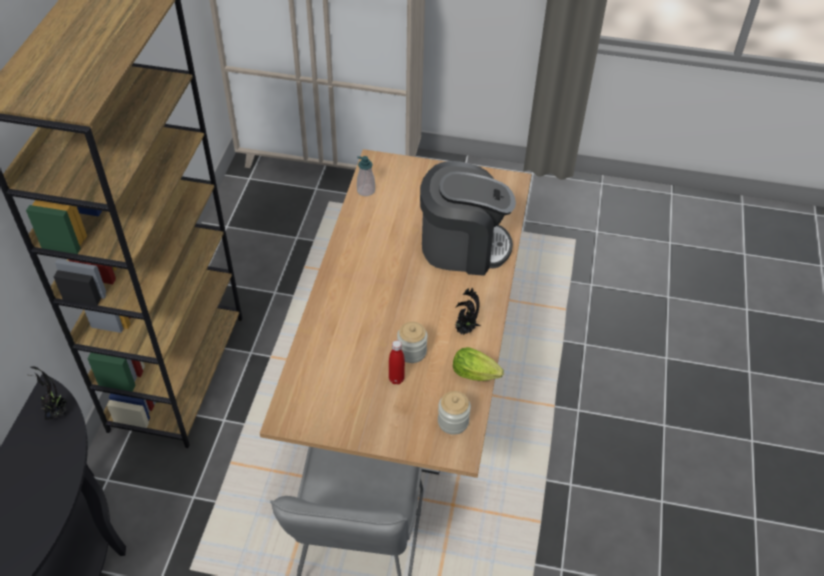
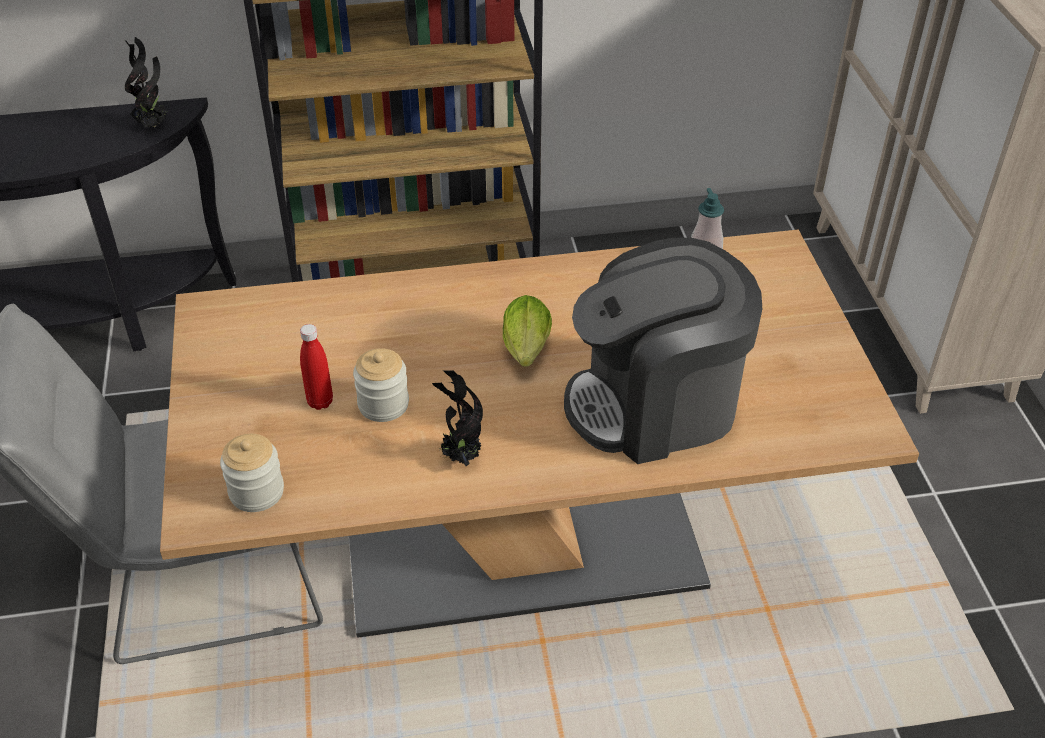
camera: 70 degrees right, 5 degrees down
(463, 246) = (655, 405): coffee machine -> coffee machine turned 90 degrees clockwise
(477, 375) = (367, 498): lettuce -> lettuce (526, 352)

